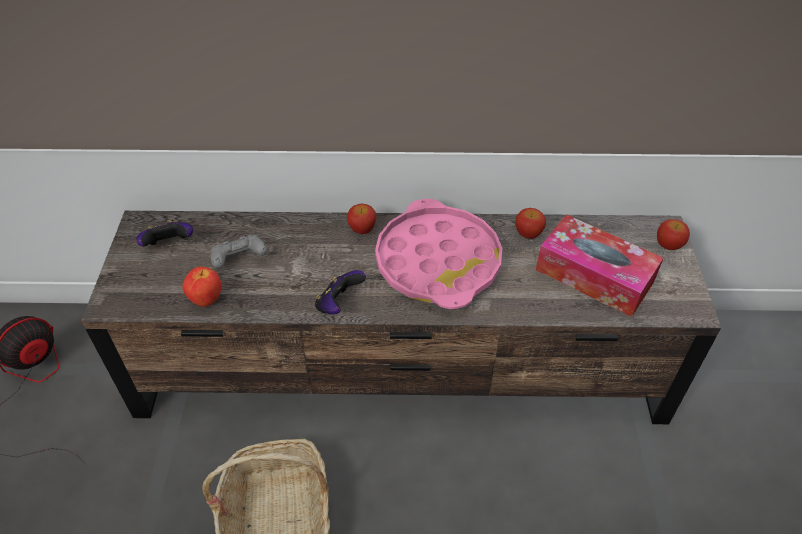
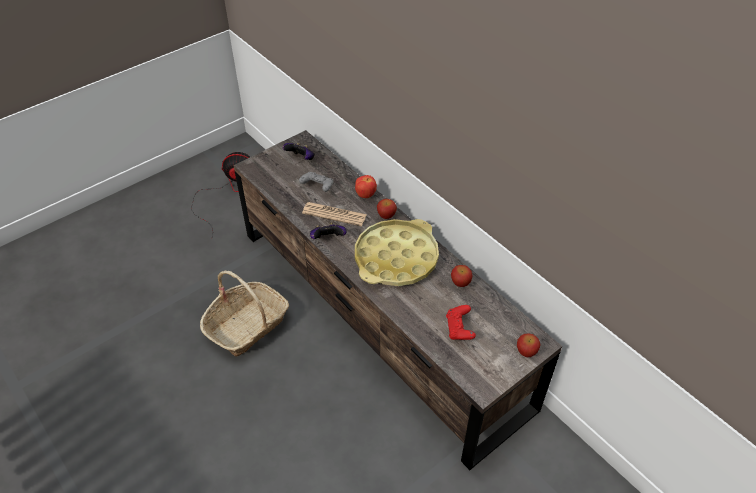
camera: 50 degrees right, 0 degrees up
(206, 299) = (283, 193): apple -> apple (366, 195)
(305, 273) = (334, 214): none -> newspaper
(438, 262) = (396, 258): pink tray -> yellow tray
(594, 276) = (459, 329): tissue box -> red game controller

